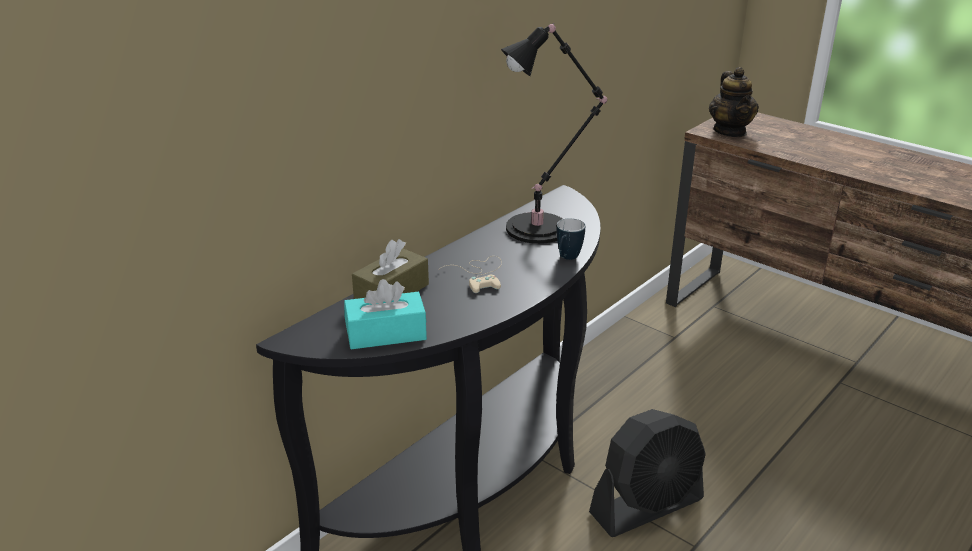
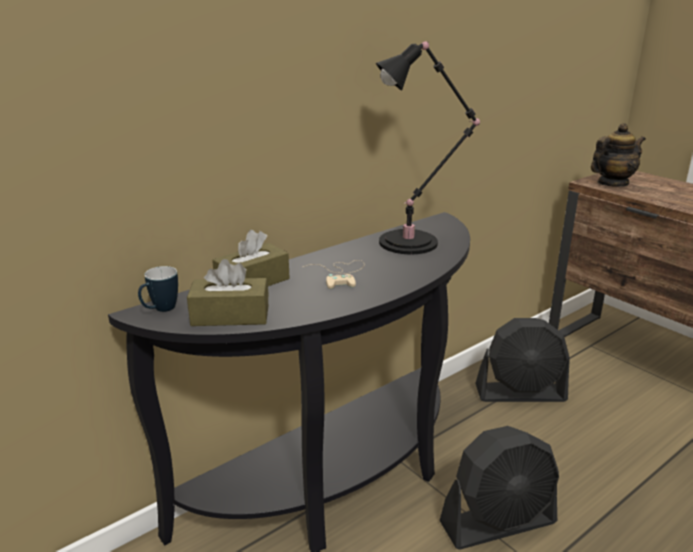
camera: 10 degrees right, 5 degrees down
(386, 334) = (230, 316): turquoise tissue box -> brown tissue box
(567, 258) = (428, 268): mug -> mug (160, 310)
(648, 368) = (520, 393): none -> black fan
(730, 131) = (612, 183): teapot -> teapot turned 120 degrees counterclockwise

